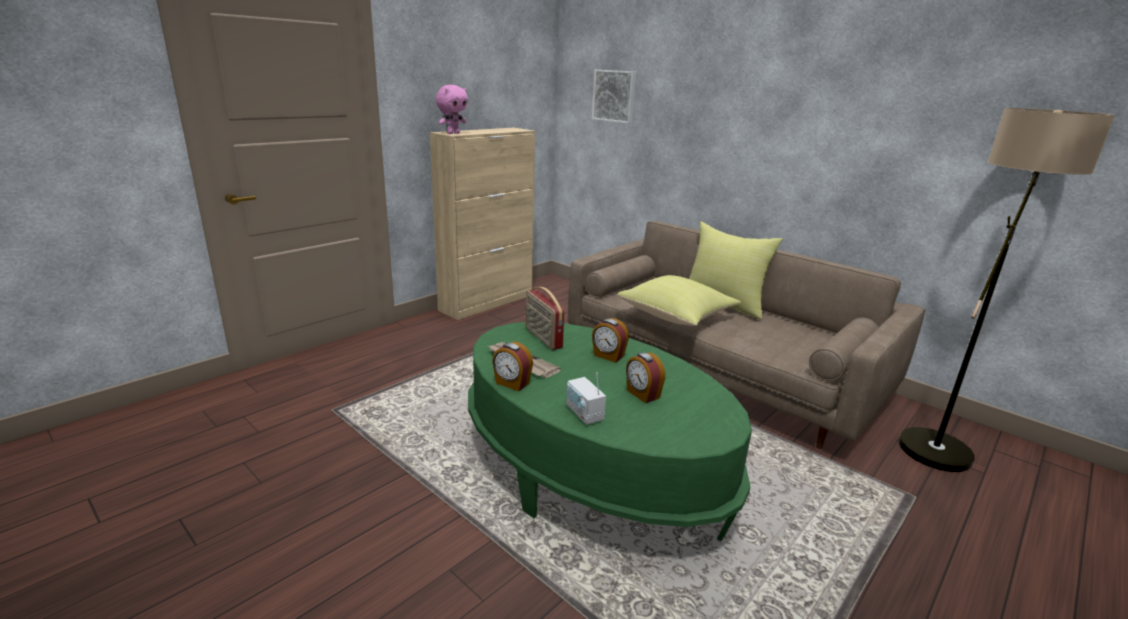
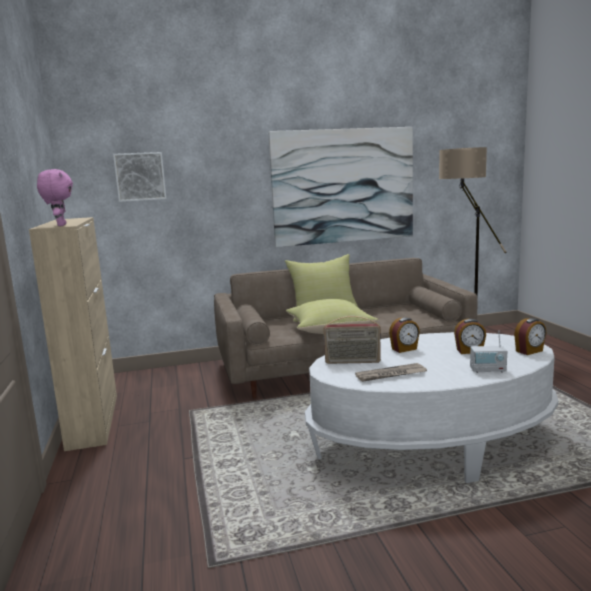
camera: 55 degrees left, 10 degrees down
(512, 383) = (426, 383): alarm clock -> alarm clock (529, 351)
(591, 471) = (431, 443): green coffee table -> white coffee table
(835, 143) = (343, 186): none -> picture

